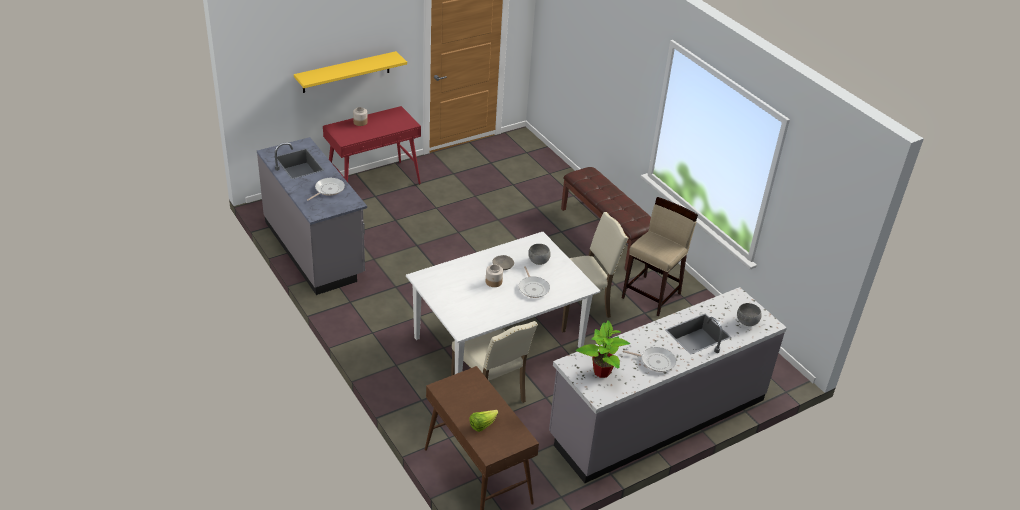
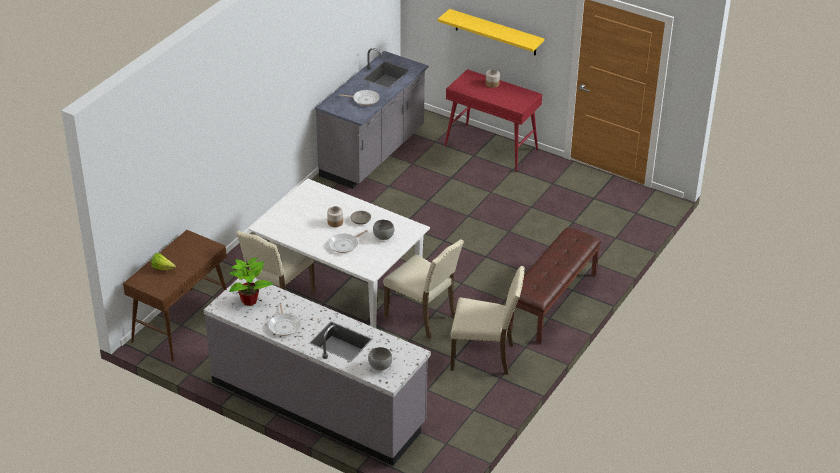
camera: 65 degrees right, 0 degrees up
(652, 295) = (484, 356): beige stool -> beige chair

